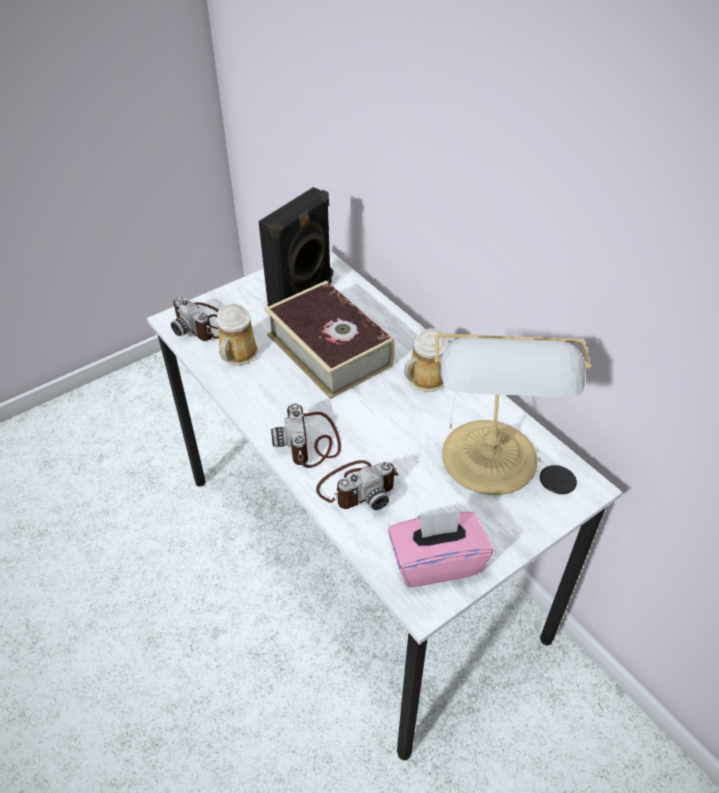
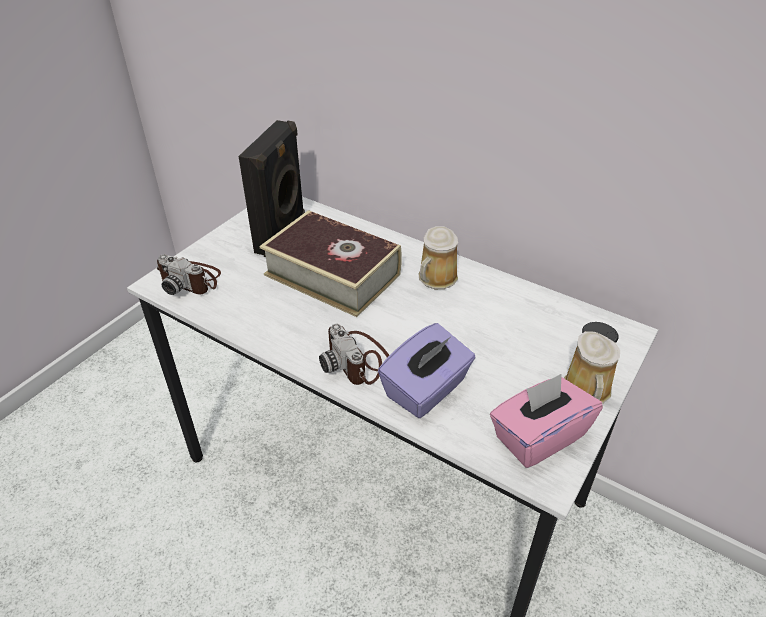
camera: 20 degrees left, 5 degrees down
(237, 355) = (242, 300): mug -> mug (587, 391)
(357, 487) = (426, 390): camera -> purple tissue box
(490, 461) = (534, 333): table lamp -> none

